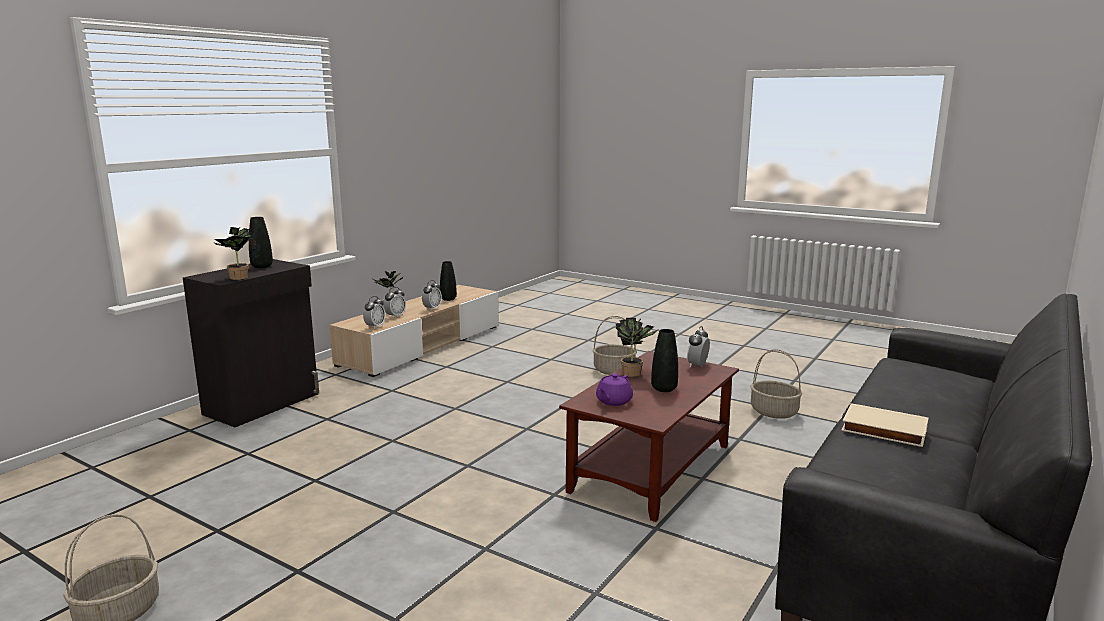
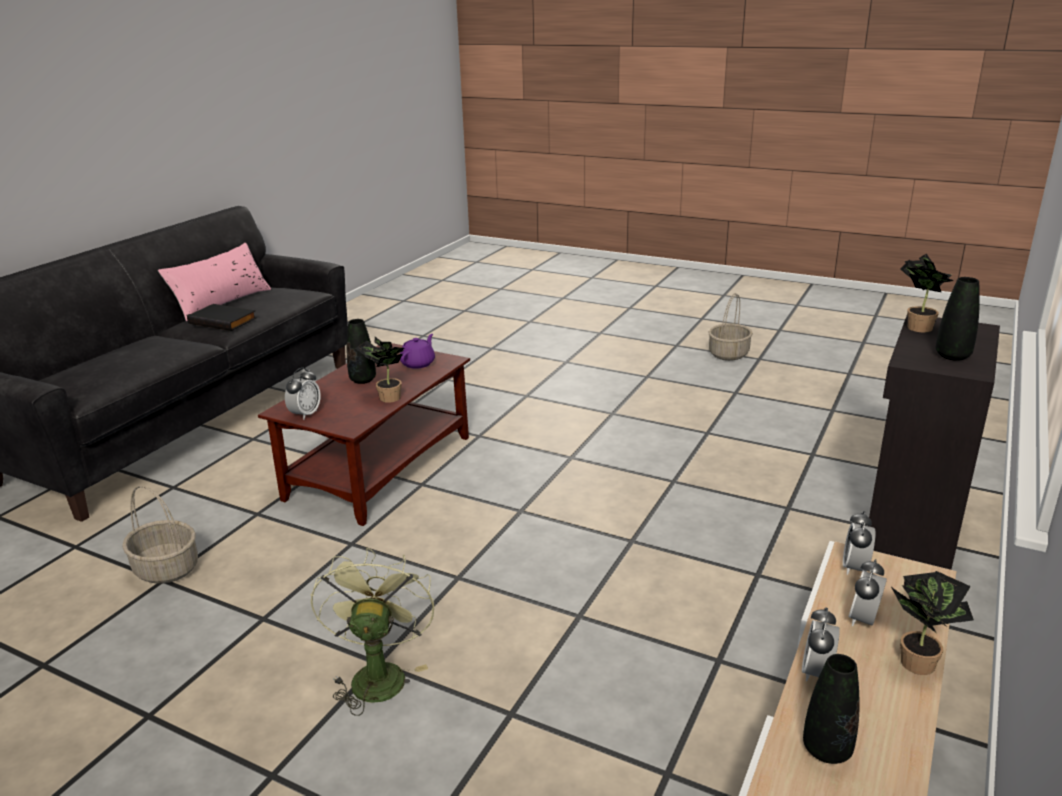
camera: 175 degrees right, 10 degrees up
(614, 370) = (378, 674): basket -> green fan
(883, 430) = (224, 320): beige book -> black book
(951, 478) = (221, 302): none -> pink pillow

